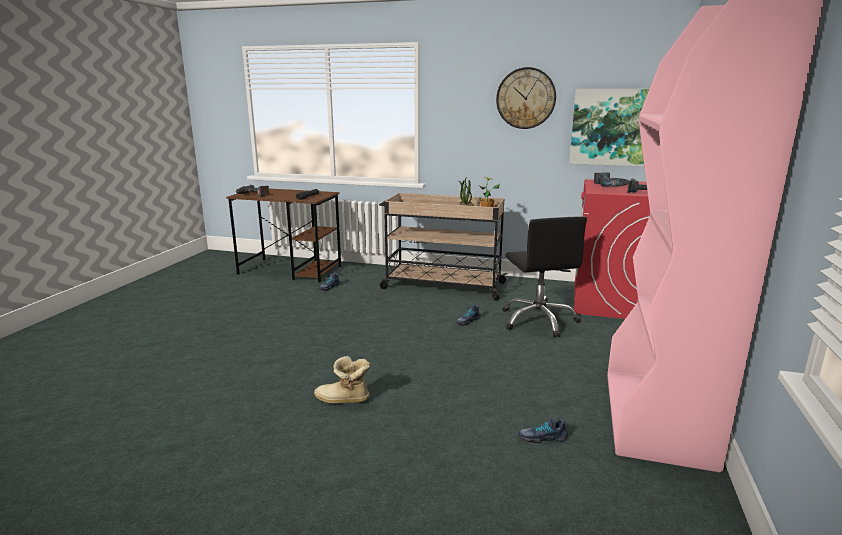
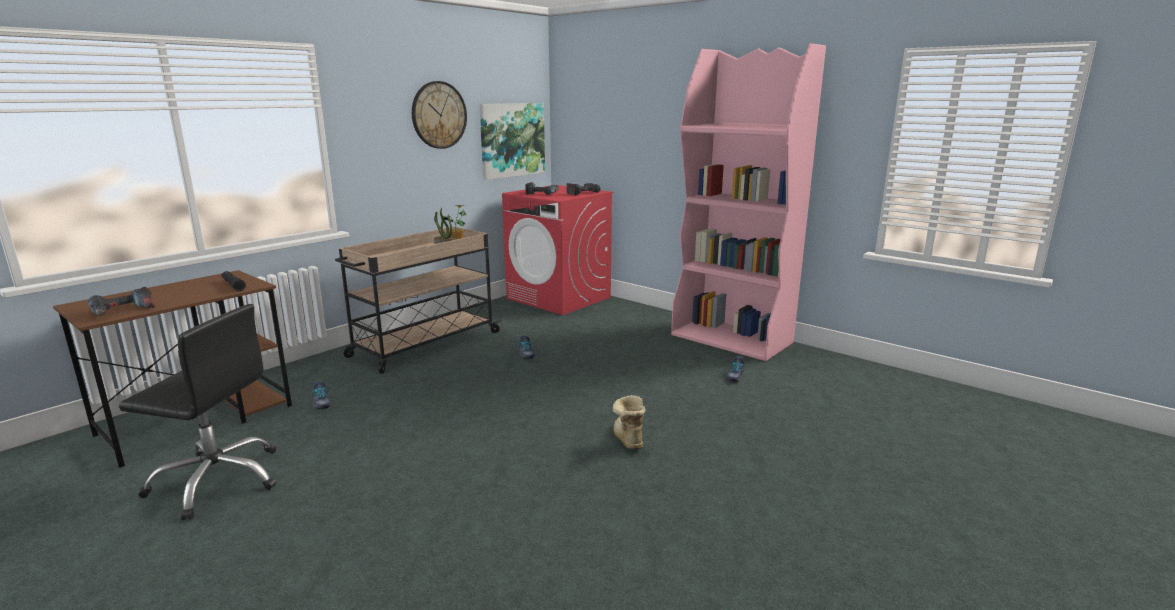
camera: 65 degrees left, 0 degrees up
(343, 400) = (627, 439): boot -> boot turned 135 degrees clockwise
(538, 321) = (560, 329): black office chair -> black office chair (217, 480)

